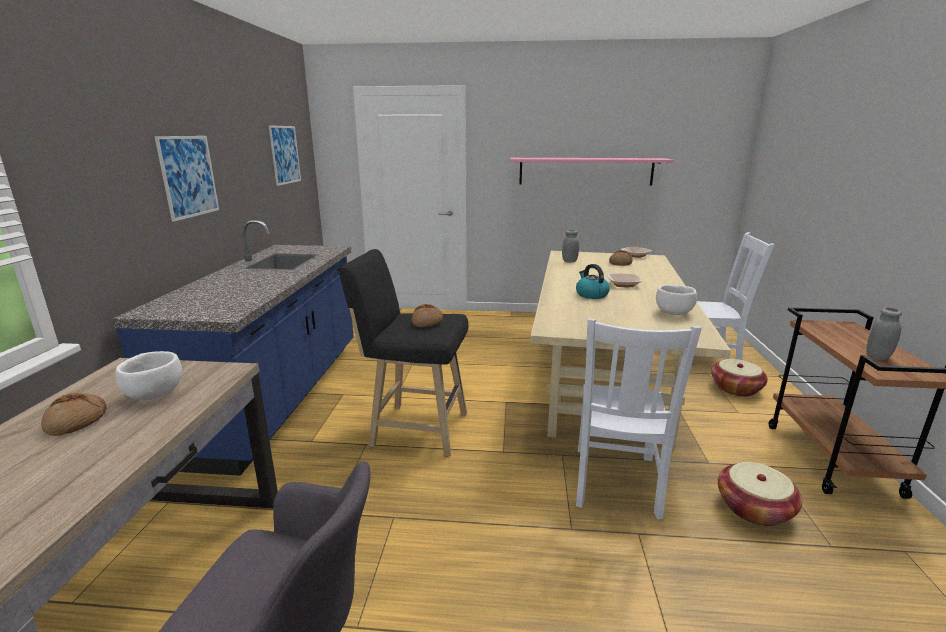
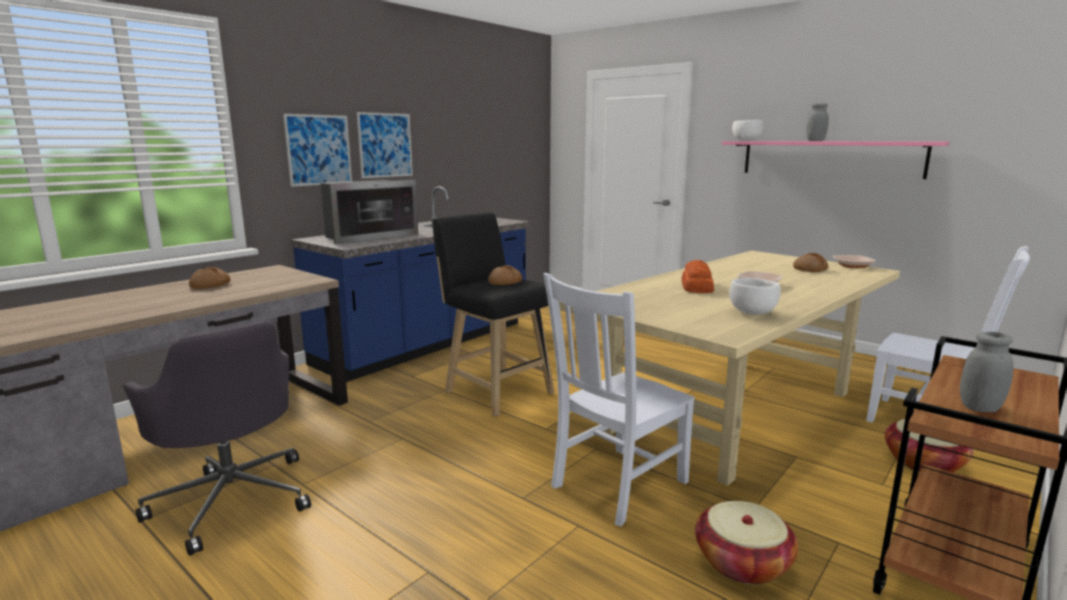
camera: 35 degrees right, 5 degrees down
(155, 395) = (261, 283): white bowl -> white bowl (746, 140)
(217, 295) = (368, 236): none -> microwave
(285, 155) = (506, 136): picture -> picture (319, 150)
(569, 261) = (747, 260): grey jar -> grey jar (815, 141)
(591, 294) = (696, 286): kettle -> bread

